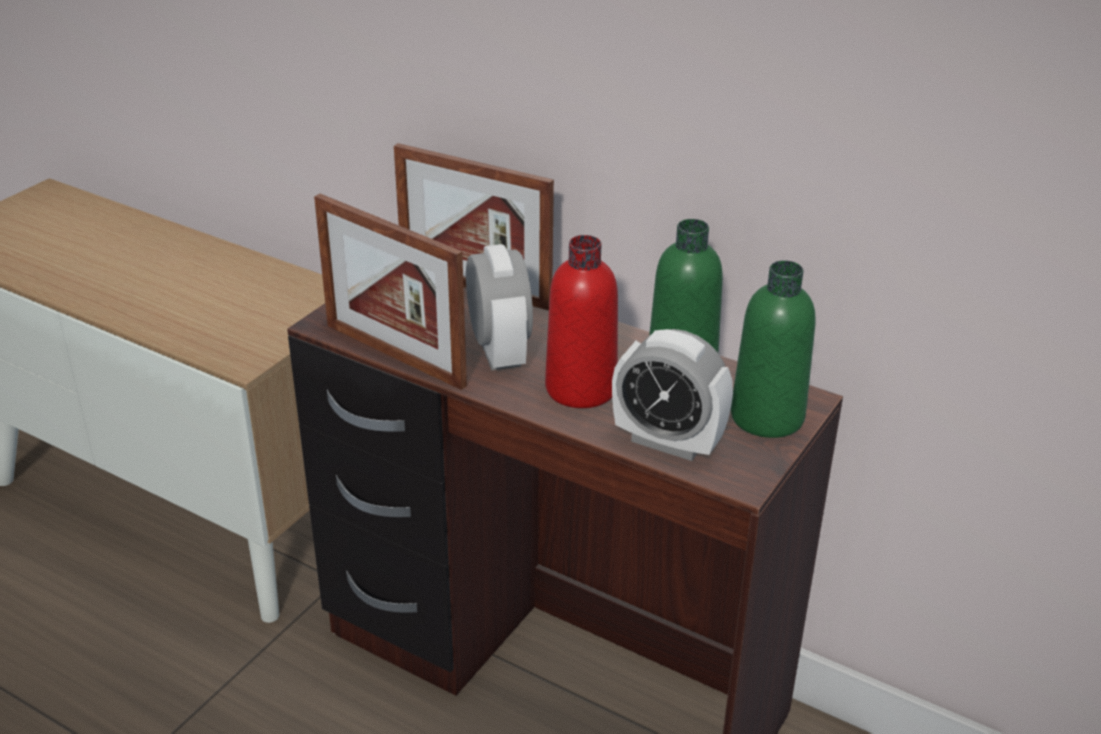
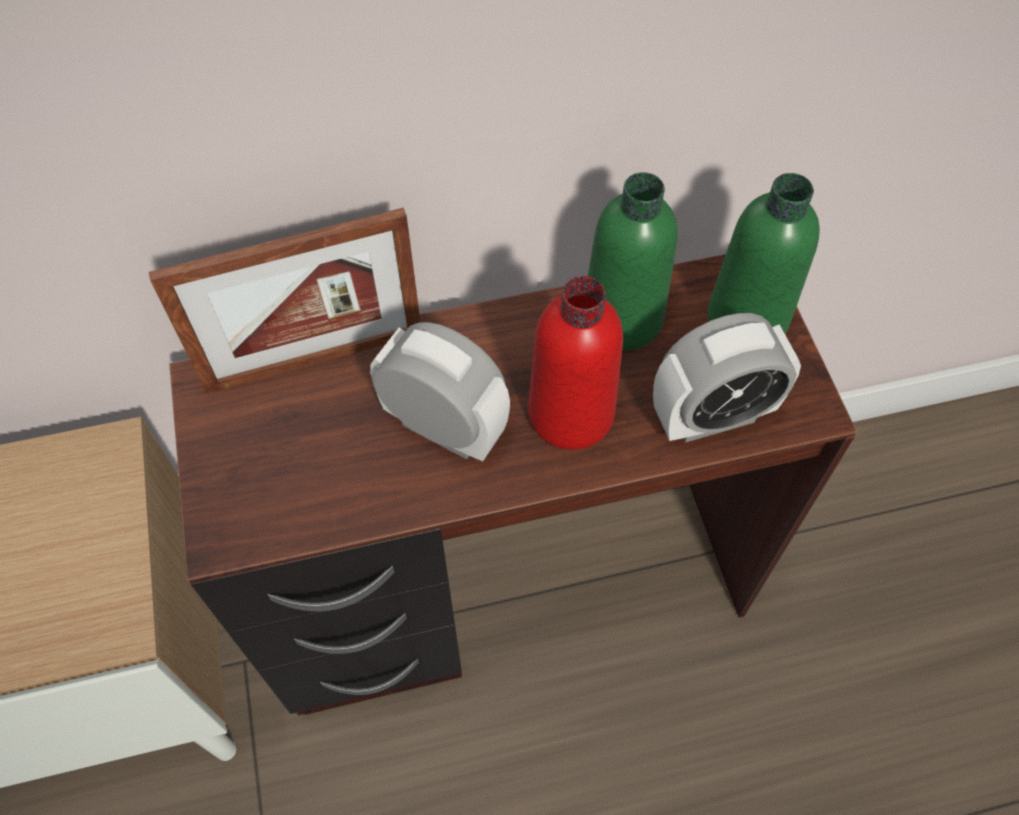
camera: 45 degrees left, 25 degrees up
(394, 355) = (351, 519): picture frame -> none

